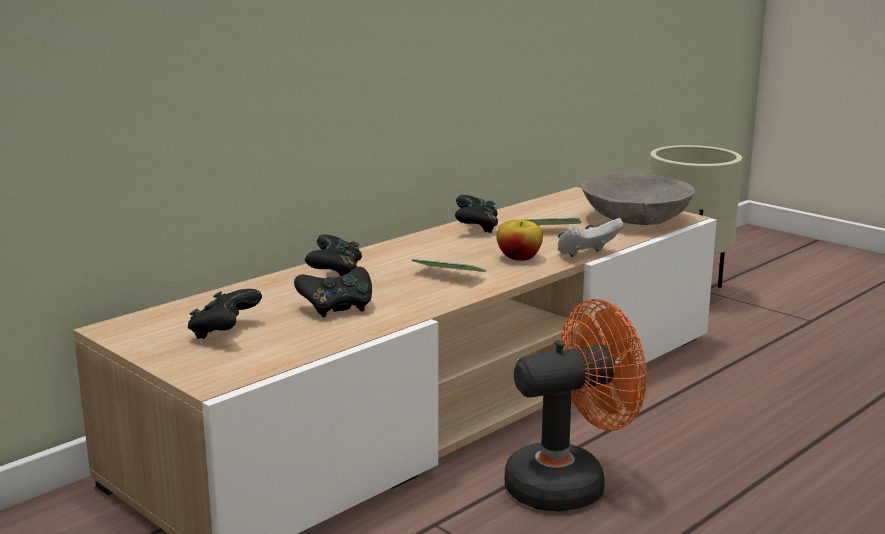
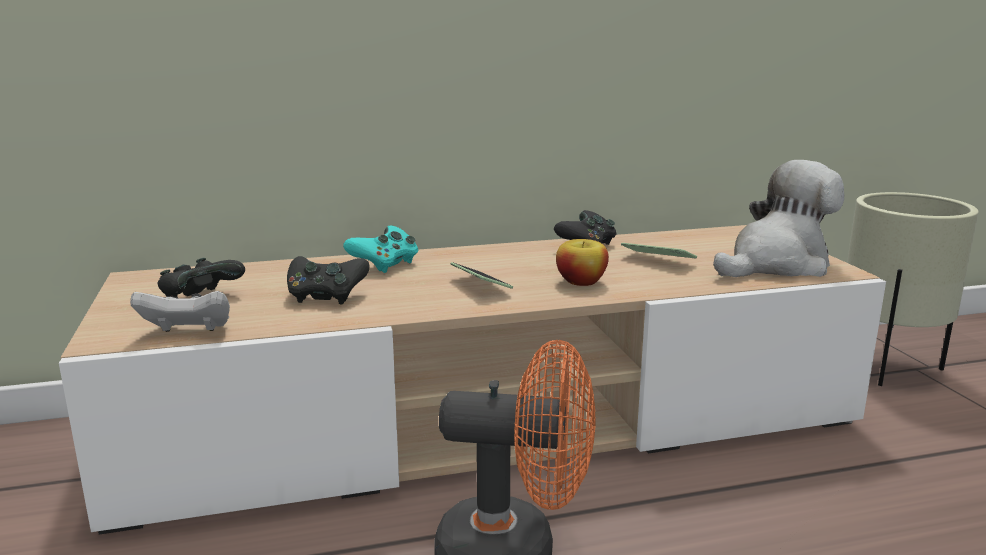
camera: 30 degrees right, 0 degrees up
(335, 273) = (385, 265): black game controller -> turquoise game controller
(586, 254) = (660, 292): white game controller -> white game controller (188, 332)
(634, 219) = (776, 264): grey bowl -> plush toy

